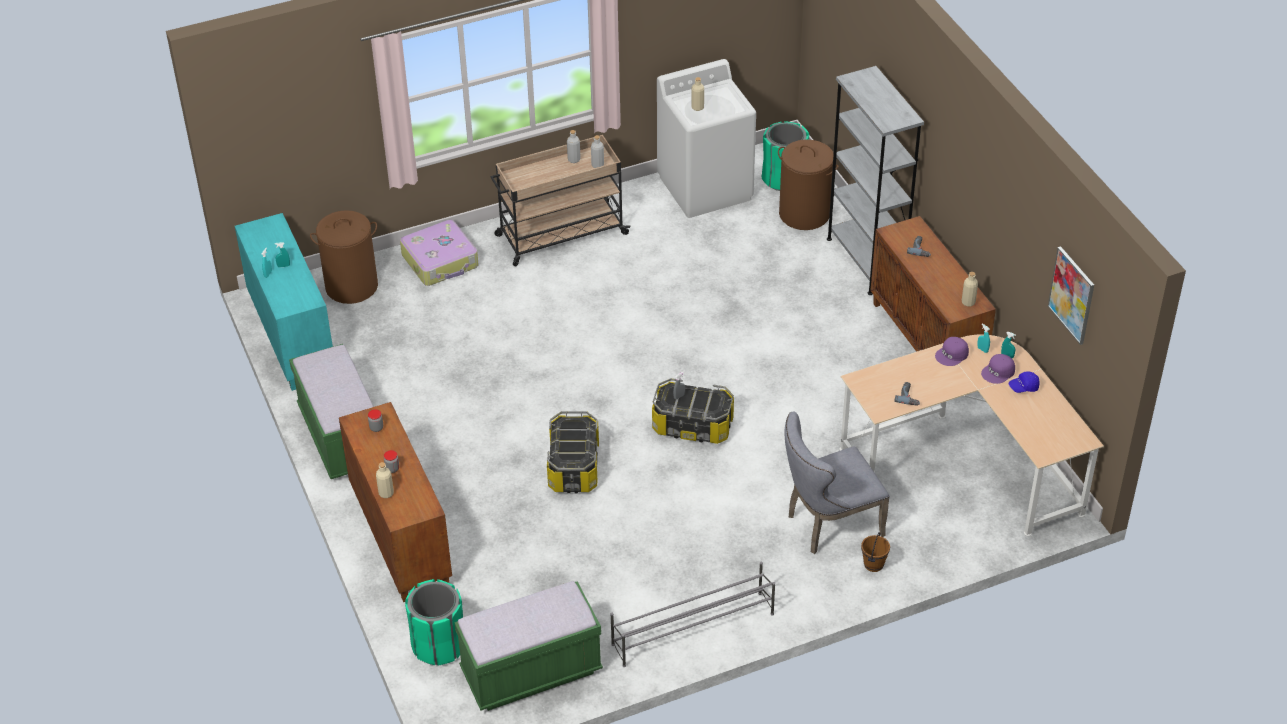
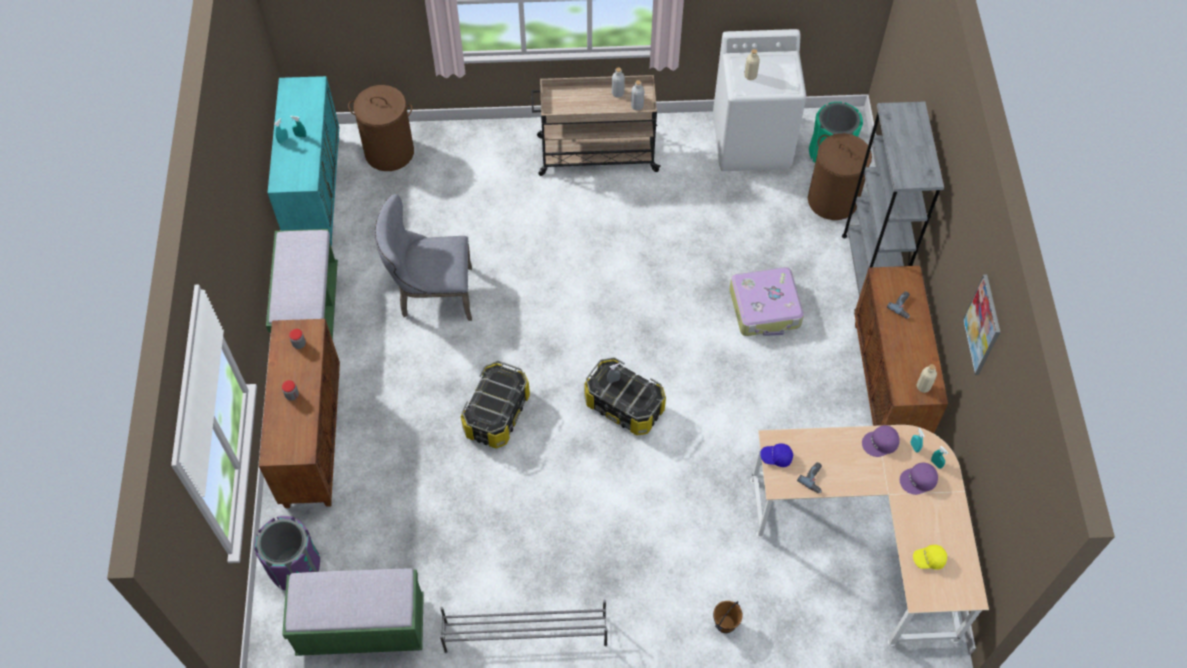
camera: 20 degrees right, 15 degrees up
(386, 493) = (274, 421): beige bottle -> none
(438, 645) = (294, 566): green trash can -> purple trash can
(441, 261) = (478, 149): suitcase -> suitcase (765, 308)
(828, 525) = (702, 562): grey chair -> grey chair (431, 295)
(1023, 387) = (936, 507): blue cap -> blue cap (776, 457)
(1036, 425) = (929, 559): none -> yellow cap
(1072, 295) = (1007, 458): picture -> picture (982, 325)

